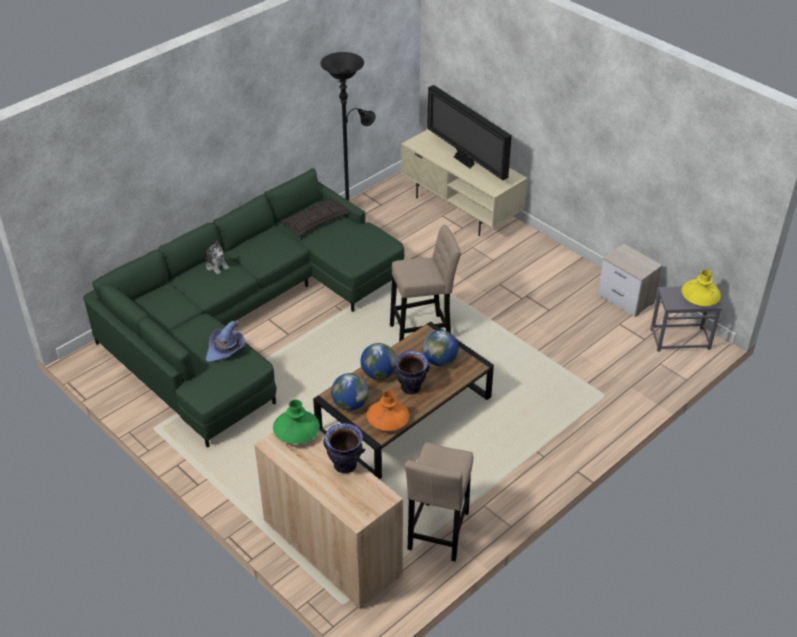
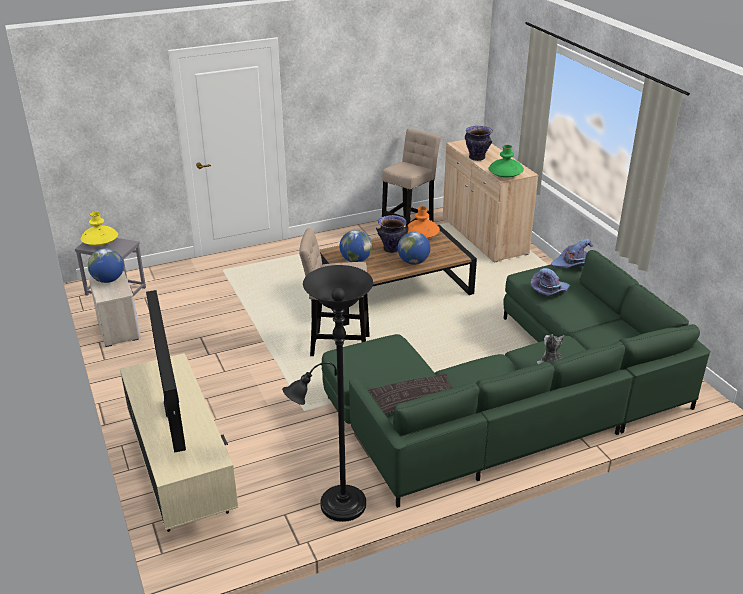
camera: 160 degrees left, 10 degrees down
(203, 396) = (573, 264): none -> purple hat
(350, 404) = (447, 249): globe -> globe (108, 280)

